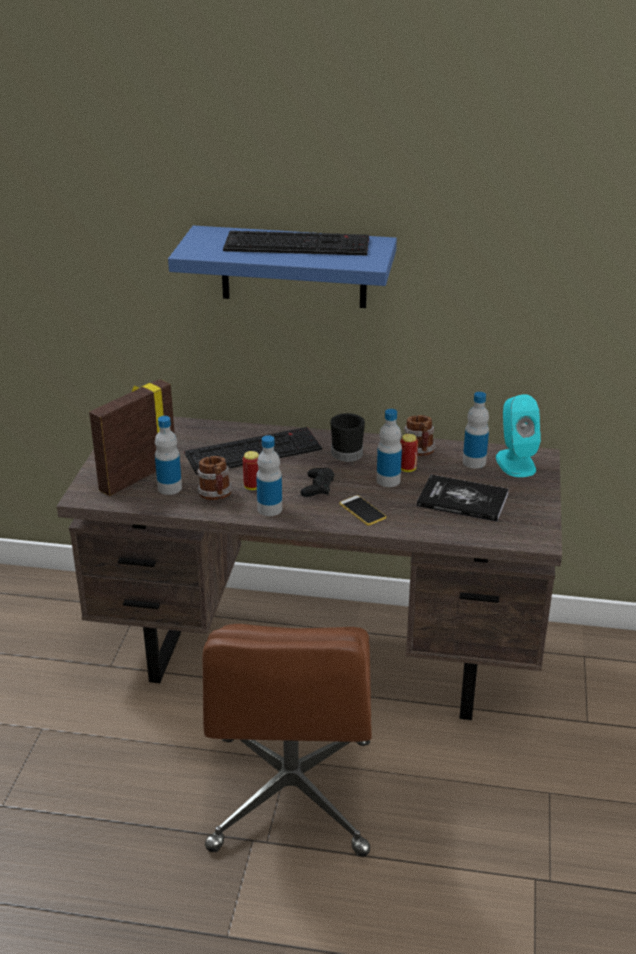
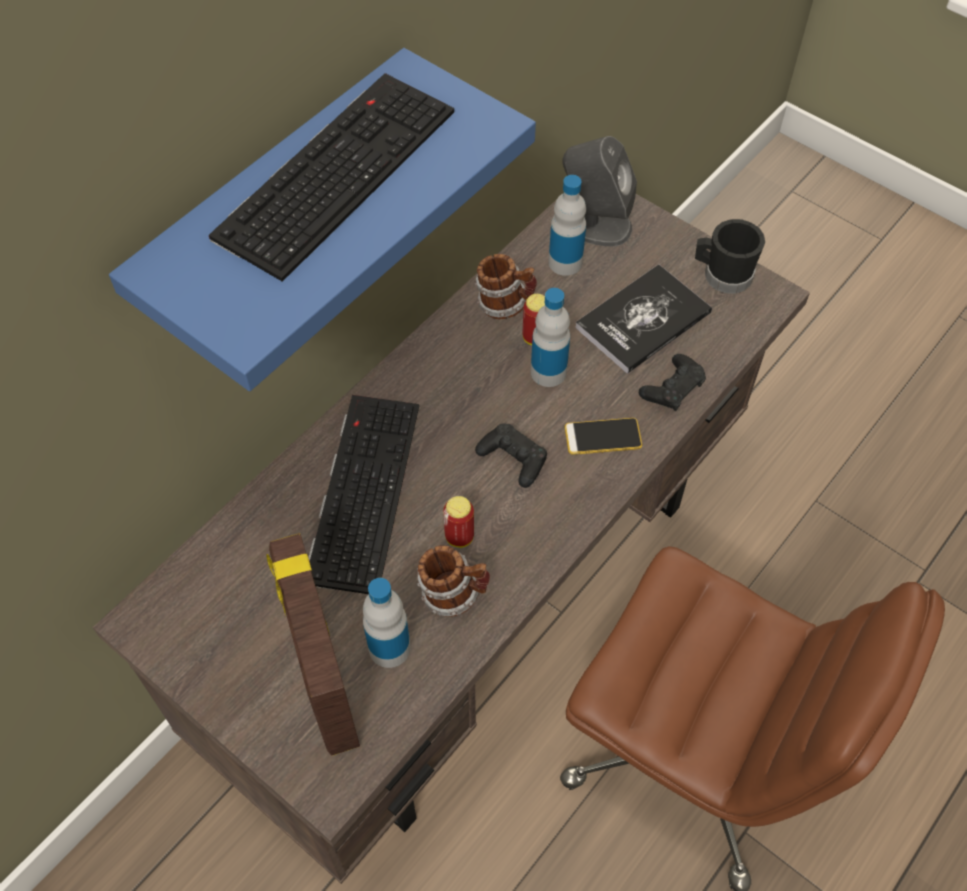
camera: 60 degrees left, 25 degrees up
(269, 509) = (531, 542): bottle -> none
(345, 451) = (444, 382): black mug -> black mug (722, 275)
(423, 524) = (672, 388): none -> black game controller
(515, 463) = (594, 224): turquoise speaker -> grey speaker

